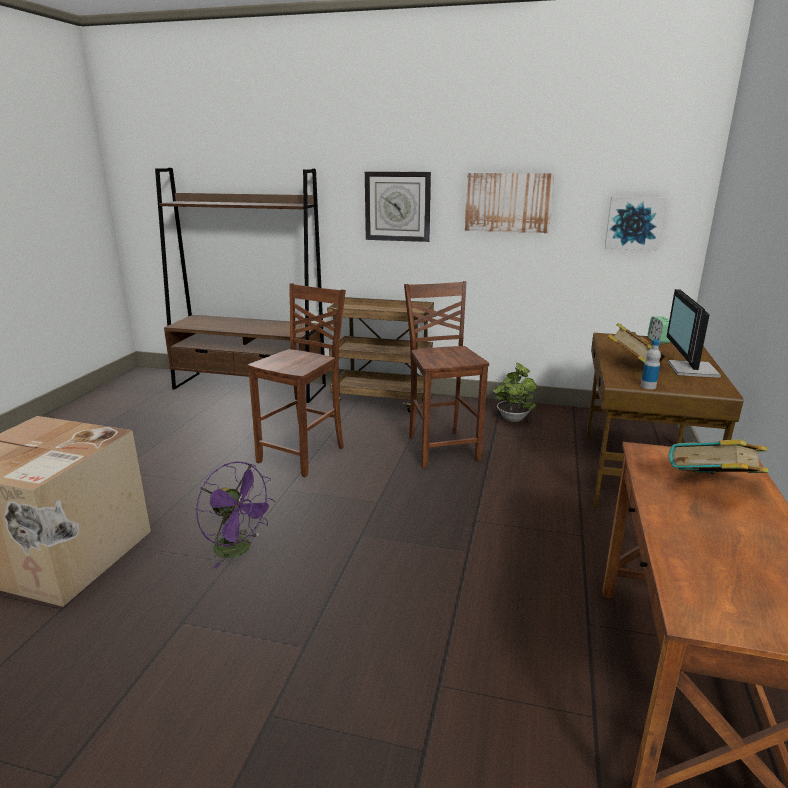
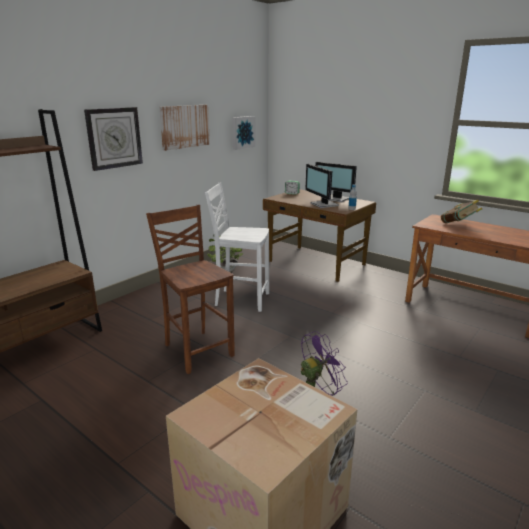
camera: 65 degrees left, 0 degrees up
(383, 400) = (143, 300): brown cart -> none
(442, 448) = (241, 299): brown chair -> white chair
(633, 366) = (323, 204): book -> monitor

